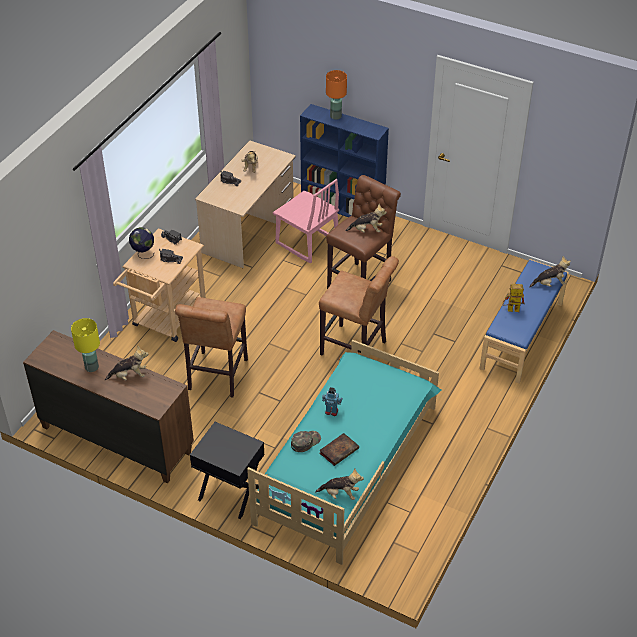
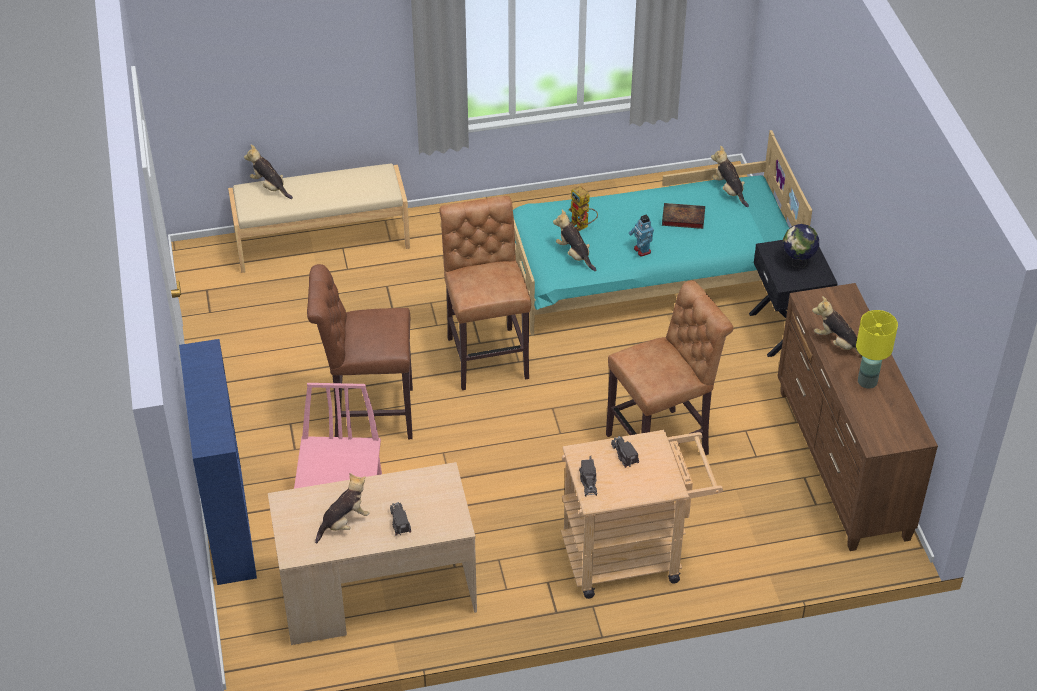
camera: 130 degrees left, 0 degrees up
(143, 254) = (646, 490): globe -> globe (798, 262)
(305, 441) = (701, 246): green cap -> none
(336, 116) = (202, 411): orange table lamp -> none
(367, 230) = (366, 323): plush toy -> plush toy (574, 255)
(510, 310) = (346, 196): toy robot -> toy robot (582, 226)
(522, 336) = (322, 241): blue bench -> beige bench

